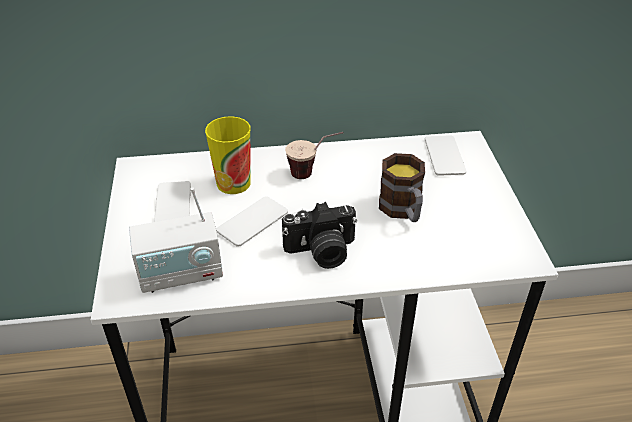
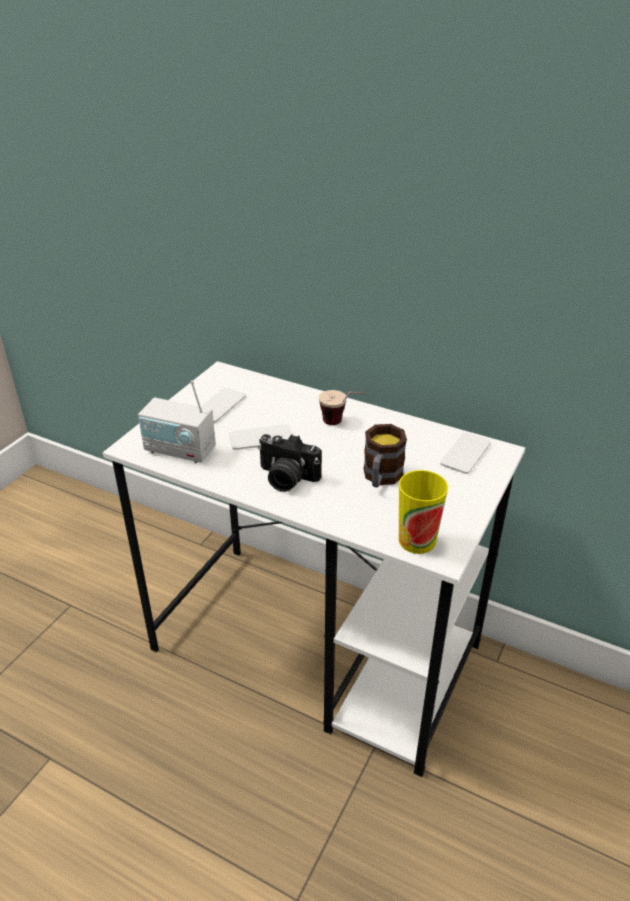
camera: 35 degrees right, 5 degrees down
(233, 183) = (276, 407): cup -> cup (417, 540)

